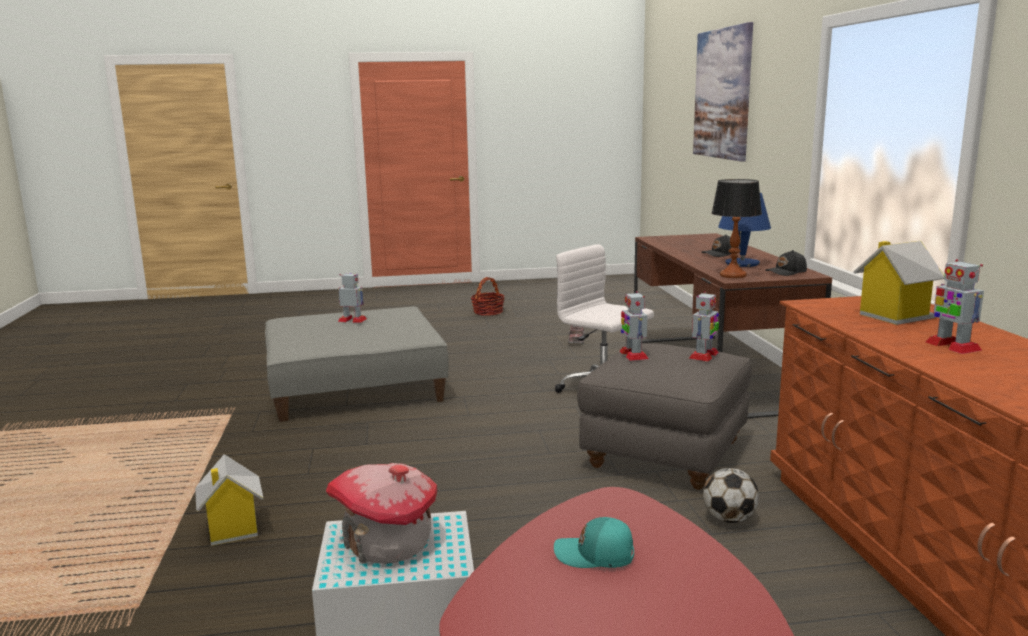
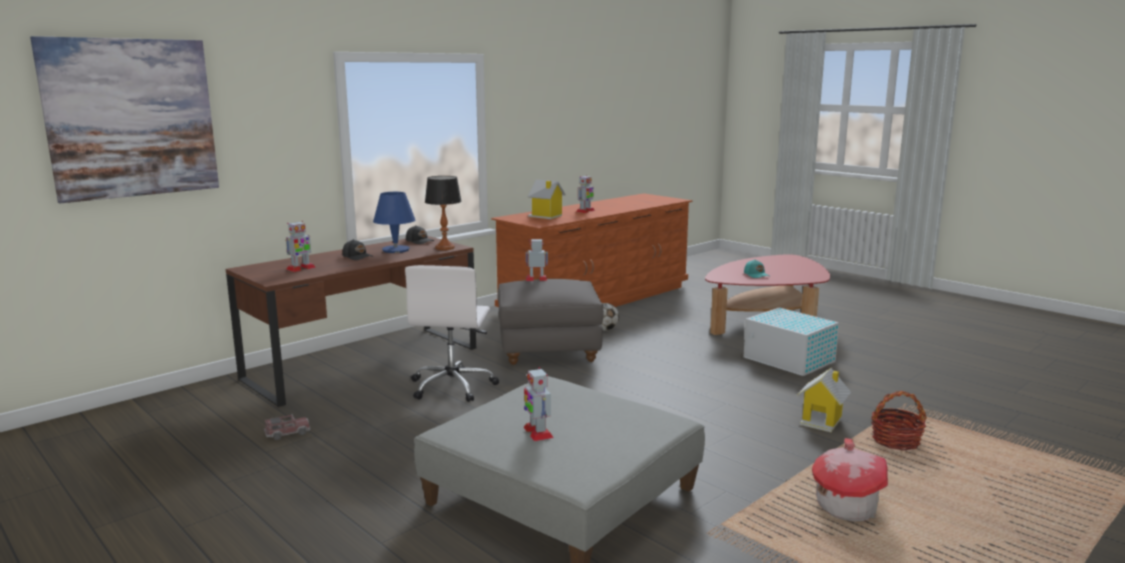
camera: 125 degrees left, 0 degrees up
(387, 544) = (793, 321): toy house -> toy house (846, 507)
(488, 312) = (133, 539): basket -> basket (895, 441)
(633, 355) = (558, 289): toy robot -> toy robot (300, 268)

